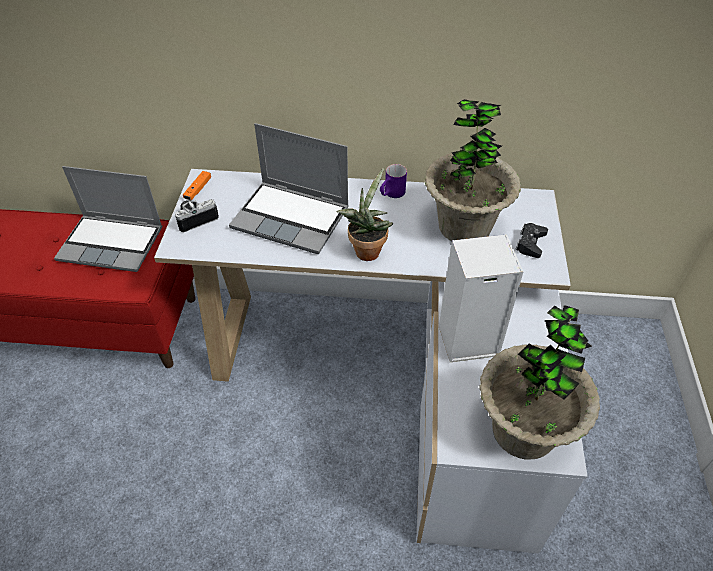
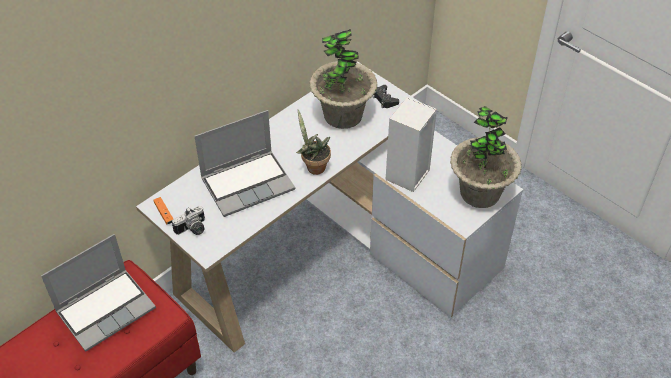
camera: 50 degrees left, 0 degrees up
(195, 219) = (193, 229): camera -> camera turned 135 degrees counterclockwise
(391, 194) = (280, 127): purple mug -> none

